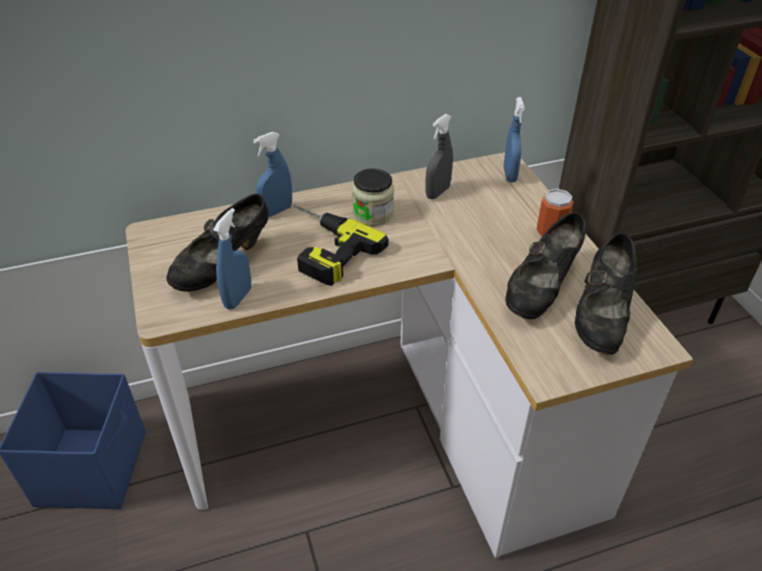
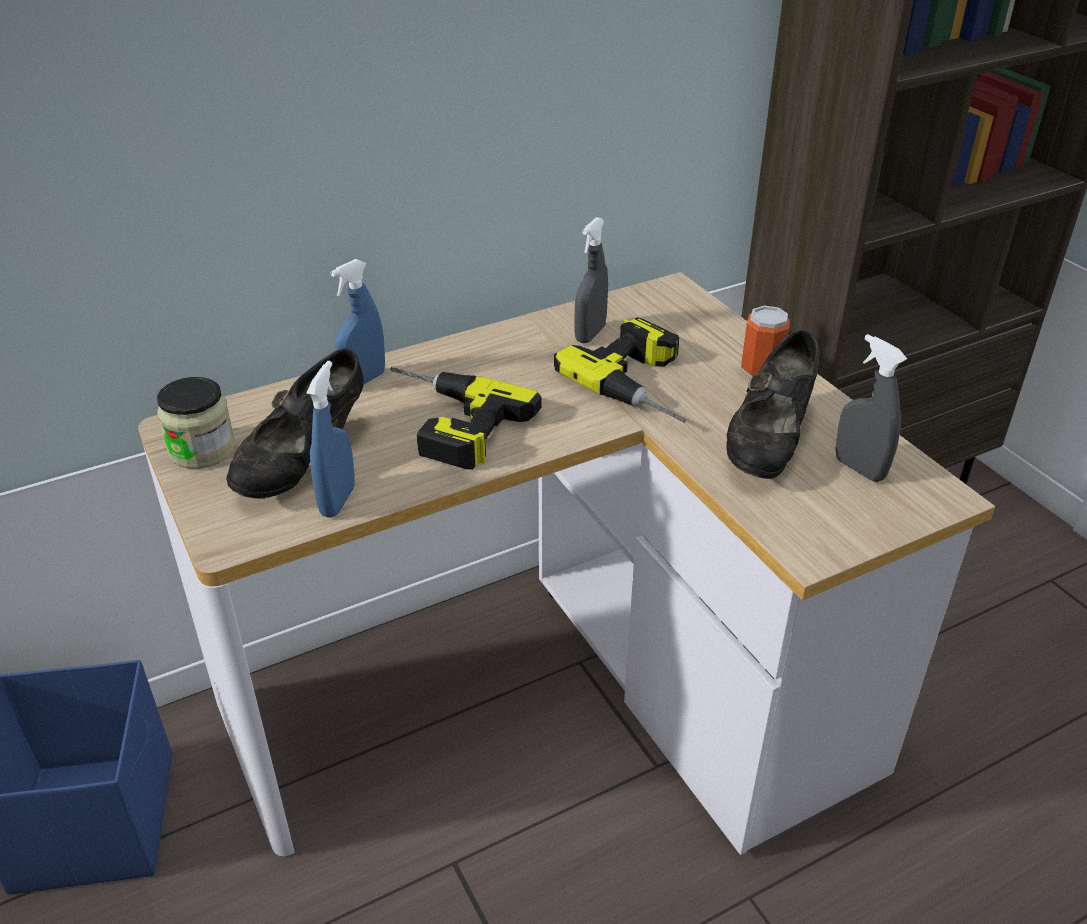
camera: 10 degrees left, 5 degrees down
(373, 214) = (506, 371): jar -> jar (202, 450)
(466, 234) = (646, 384): none -> power drill
(509, 175) = (684, 303): blue spray bottle -> none
(600, 317) = (859, 469): black shoe -> grey spray bottle

